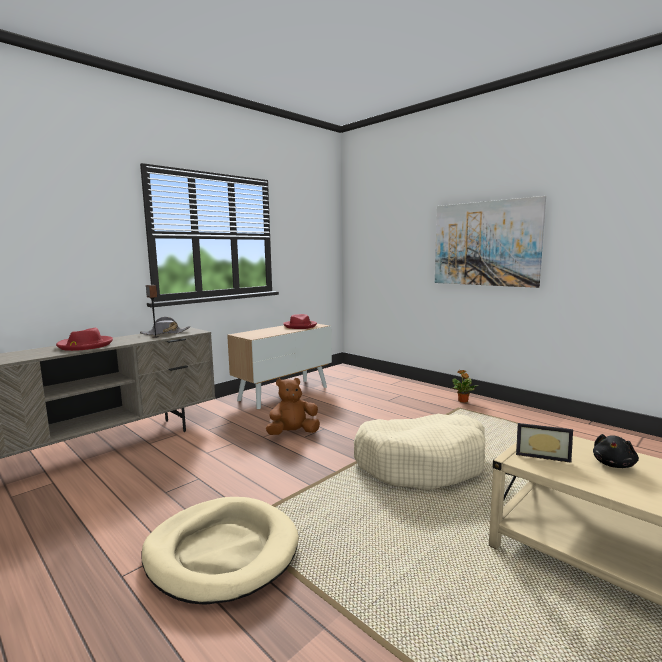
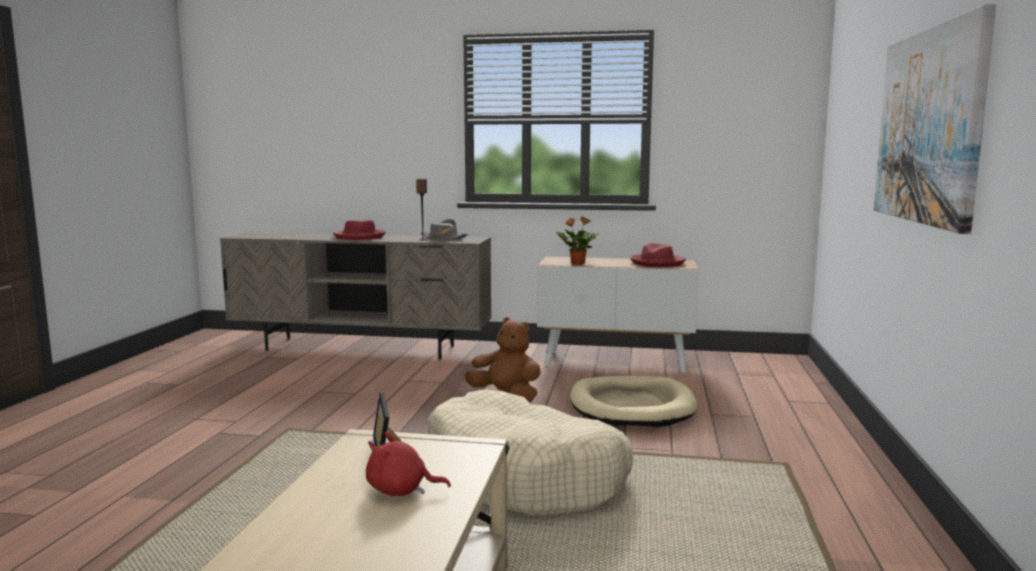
camera: 55 degrees right, 0 degrees up
(222, 552) = (248, 437): beige dog bed -> beige dog bed (631, 407)
(463, 401) = (828, 462): potted plant -> potted plant (577, 263)
(614, 464) = (401, 491): black plush toy -> red plush toy

